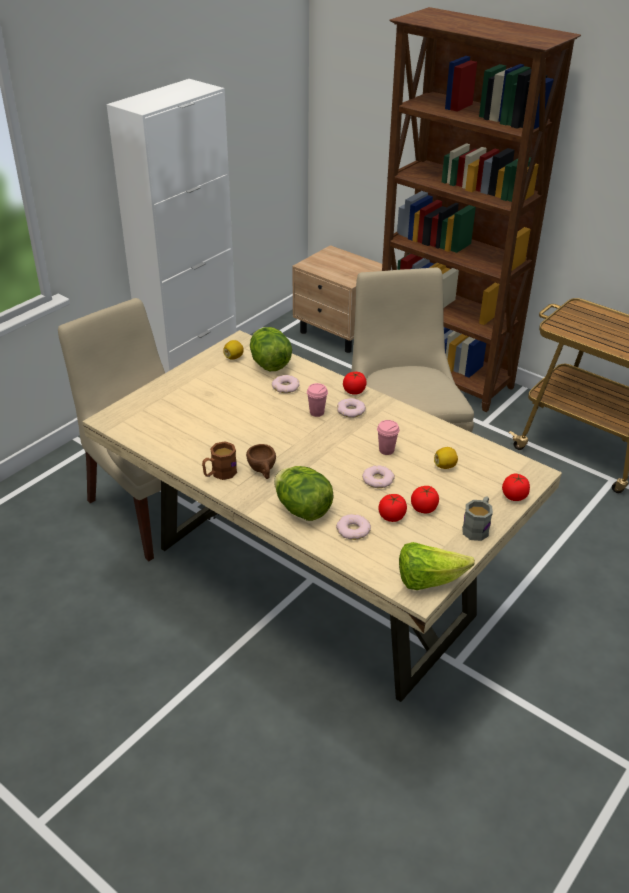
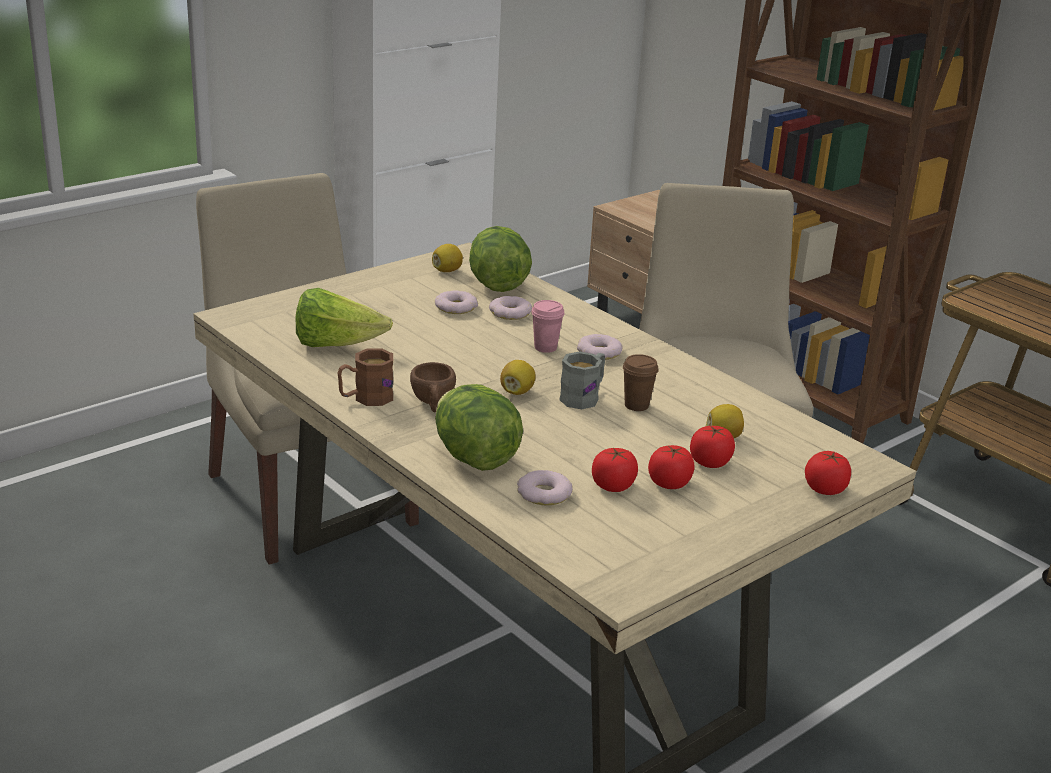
camera: 10 degrees right, 10 degrees down
(311, 452) = (517, 391): none -> lemon
(354, 391) = (614, 330): tomato -> tomato (710, 462)
(378, 479) = (609, 438): donut -> donut (456, 307)
(386, 450) = (636, 405): pink cup -> brown cup
(428, 580) = (641, 574): lettuce -> lettuce (336, 345)
(477, 527) = (748, 520): grey mug -> grey mug (584, 396)

